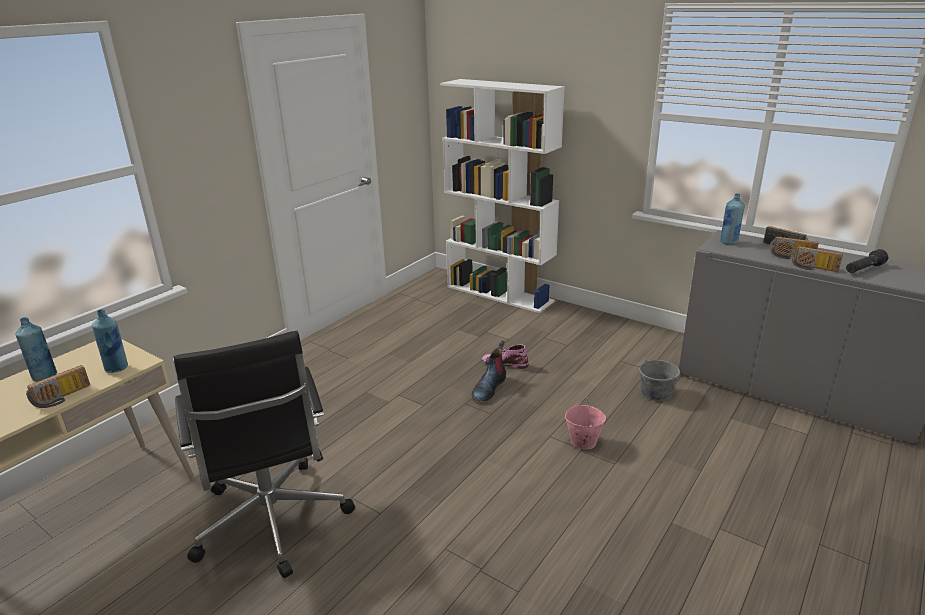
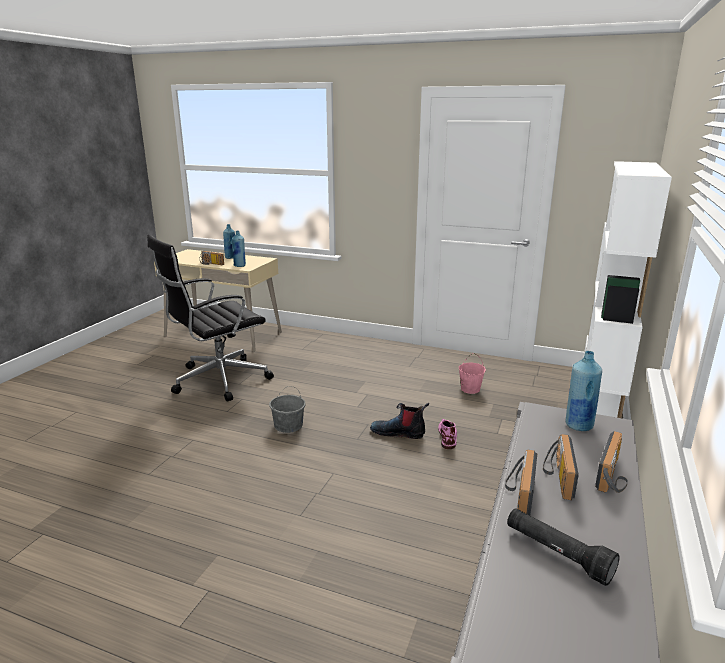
camera: 75 degrees right, 5 degrees down
(583, 441) = (330, 493): pink bucket -> pink bucket (470, 389)
(656, 392) = (446, 545): grey bucket -> grey bucket (288, 425)

